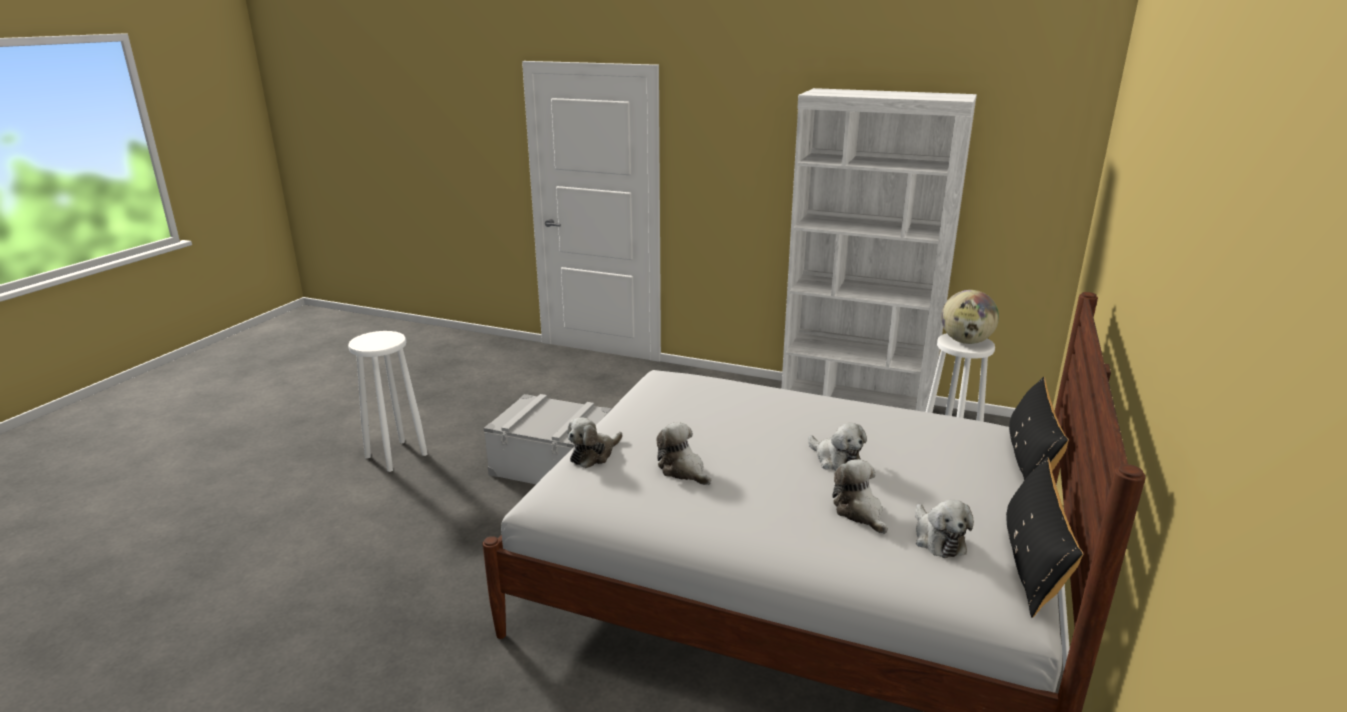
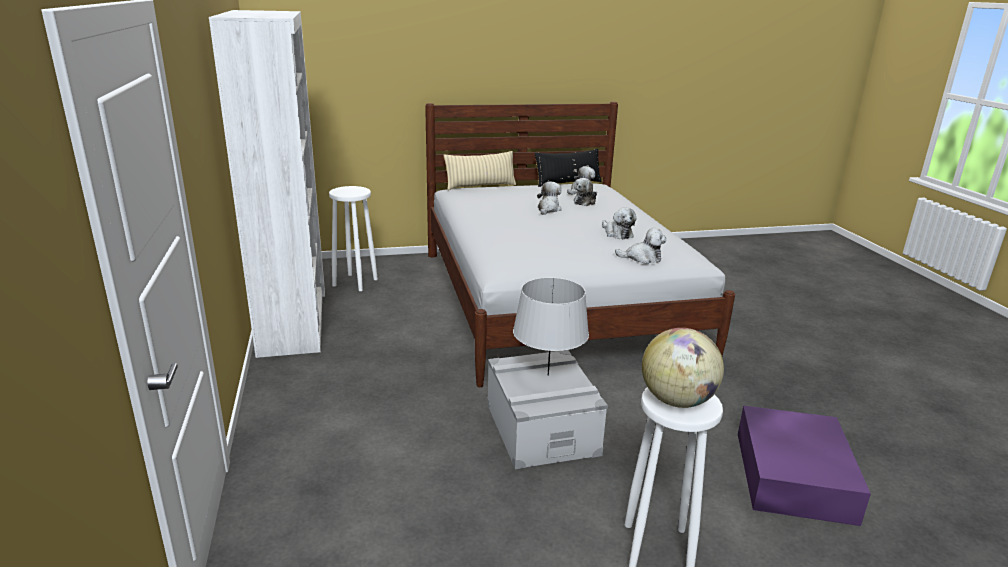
camera: 125 degrees left, 0 degrees up
(331, 553) = (794, 474): none -> purple storage box
(553, 421) = (548, 375): none -> grey table lamp
(683, 470) = (617, 234): plush toy -> plush toy turned 45 degrees counterclockwise
(965, 341) = (350, 191): globe -> globe (677, 400)
(1029, 459) = (480, 186): black pillow -> beige pillow

